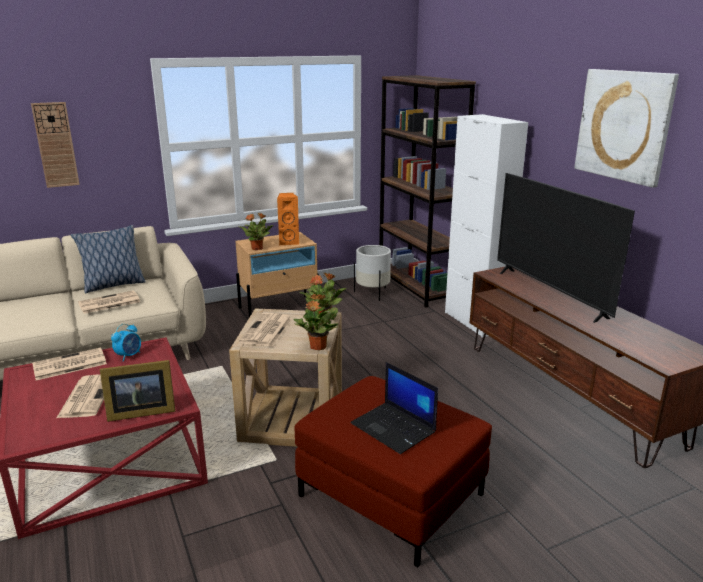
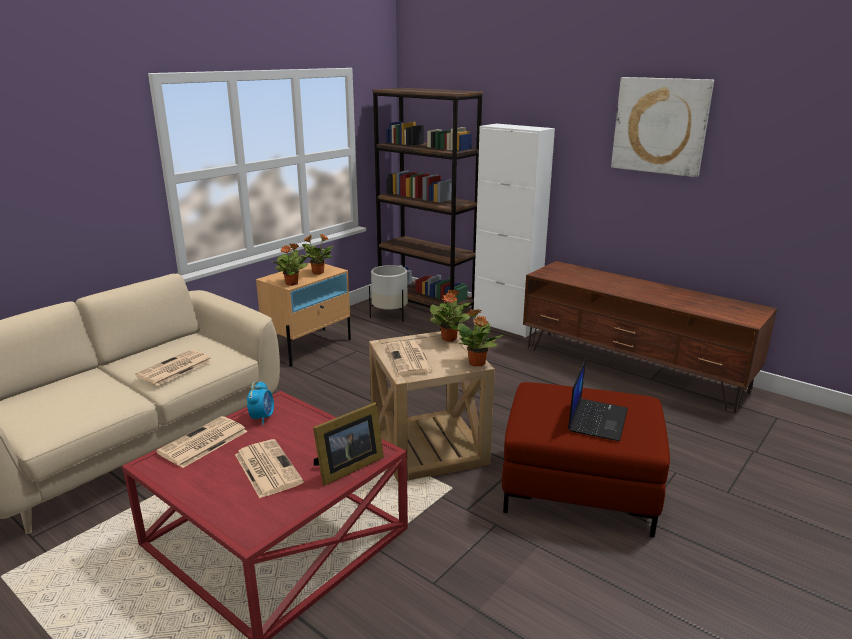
camera: 25 degrees left, 0 degrees up
(56, 145) = (44, 185): wall clock -> none
(113, 285) = (152, 349): pillow -> none
(289, 242) = (317, 272): orange speaker -> potted plant
(394, 428) = (597, 419): laptop -> laptop turned 90 degrees counterclockwise
(550, 294) = (607, 283): television -> none

